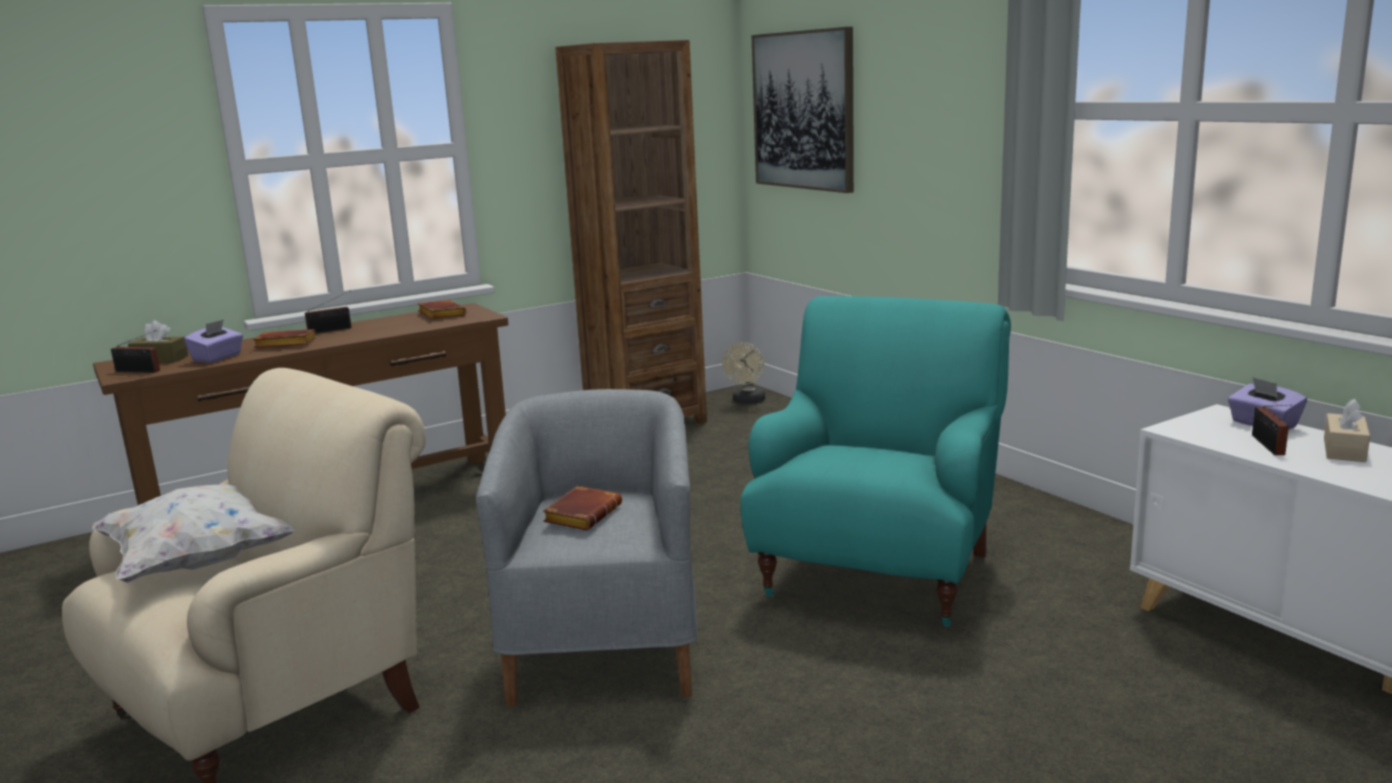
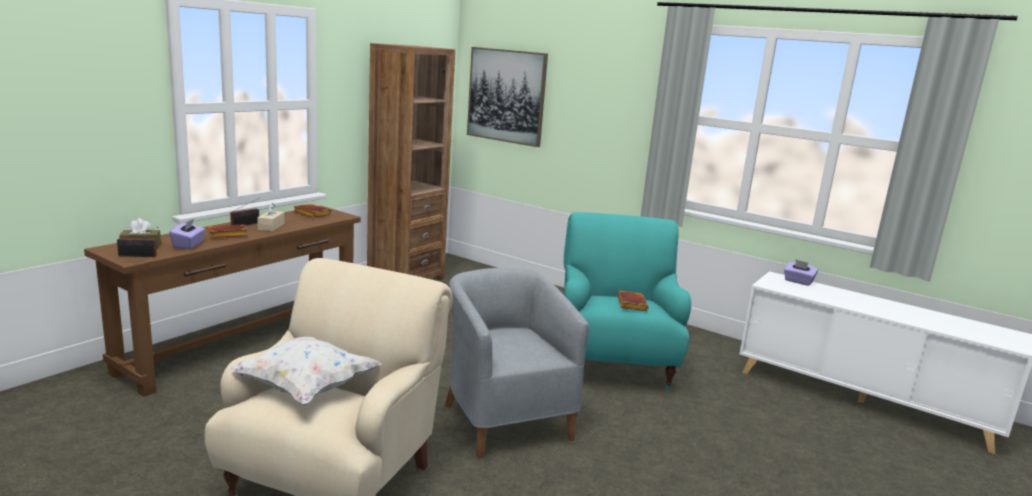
camera: 25 degrees left, 0 degrees up
(582, 514) = (508, 342): brown book -> brown book (630, 304)
(747, 401) = (457, 265): beige fan -> none
(1268, 446) = (811, 292): radio -> none
(1344, 450) = (840, 293): beige tissue box -> beige tissue box (271, 227)

